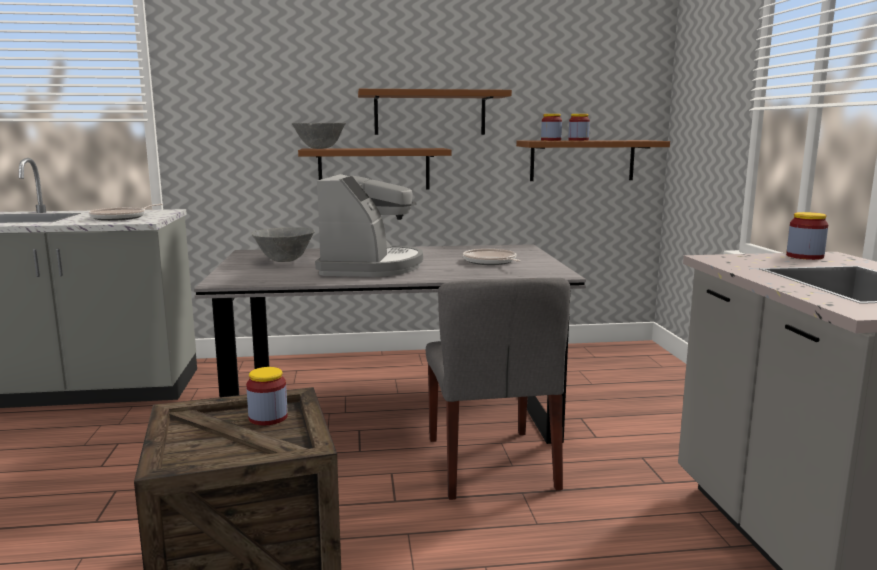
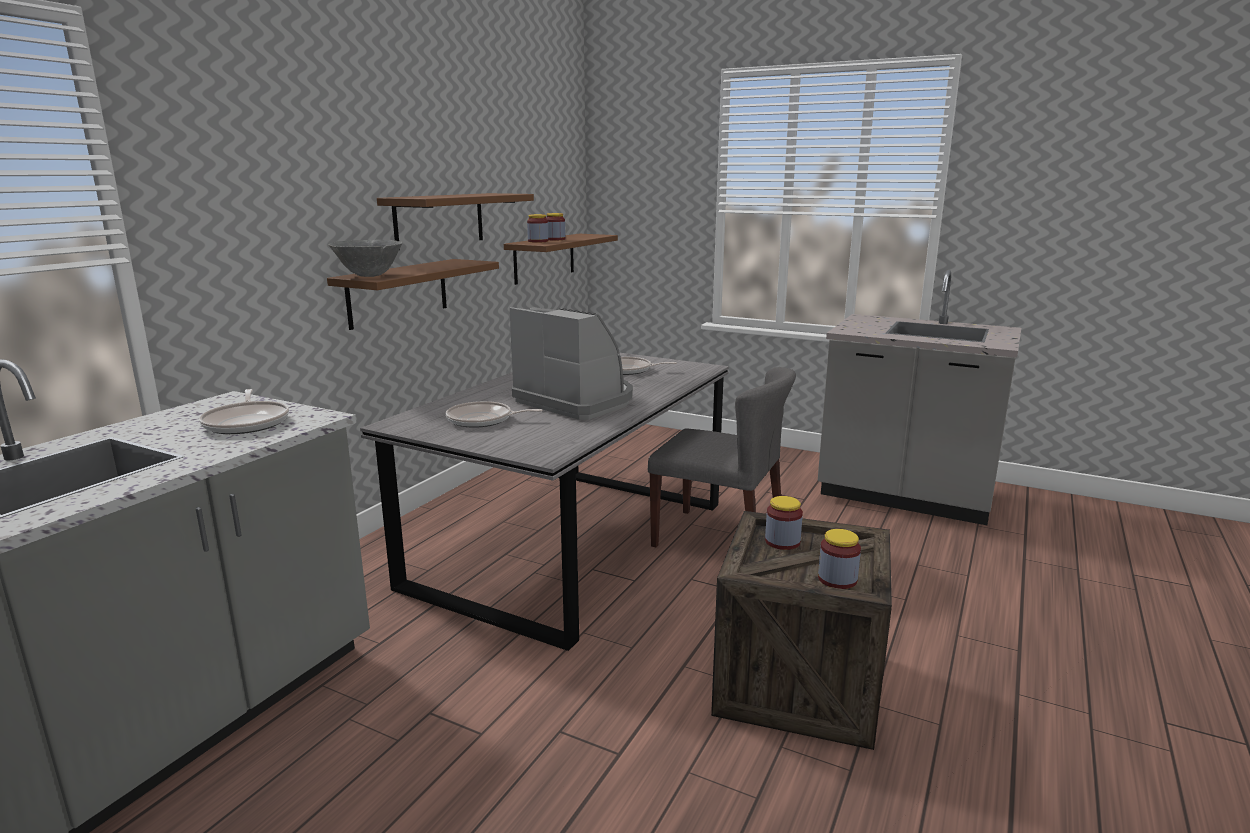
camera: 55 degrees left, 5 degrees up
(284, 261) = (483, 420): grey bowl -> frying pan
(804, 256) = (861, 320): jar -> jar (837, 579)

